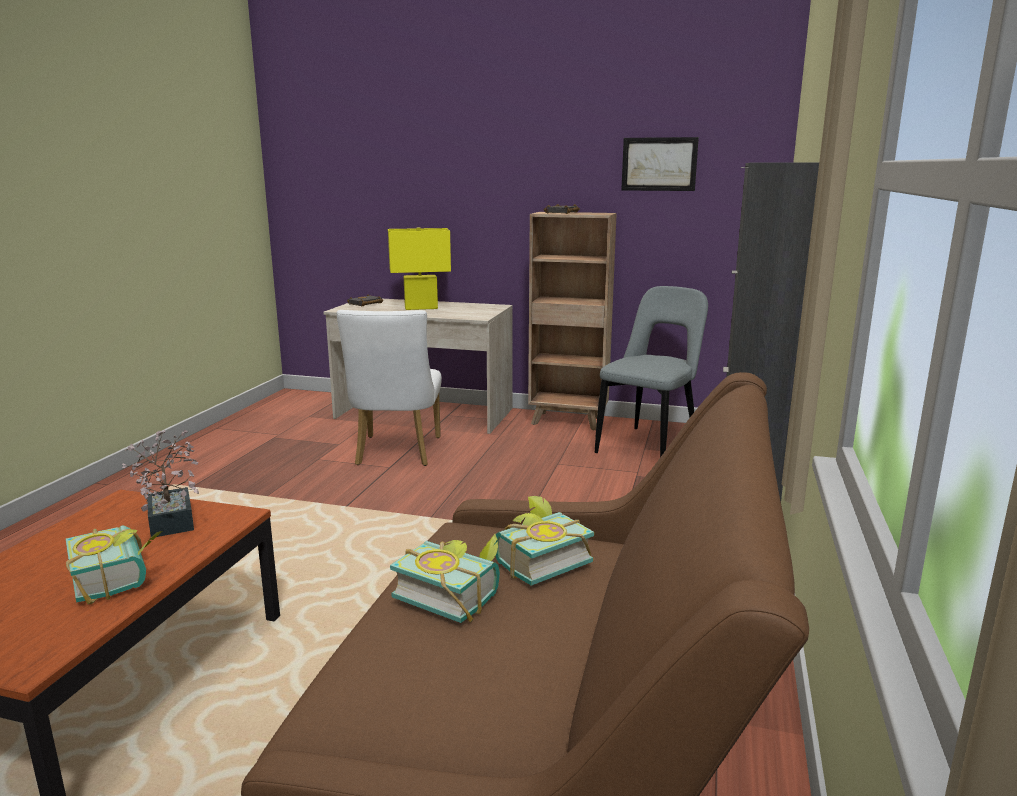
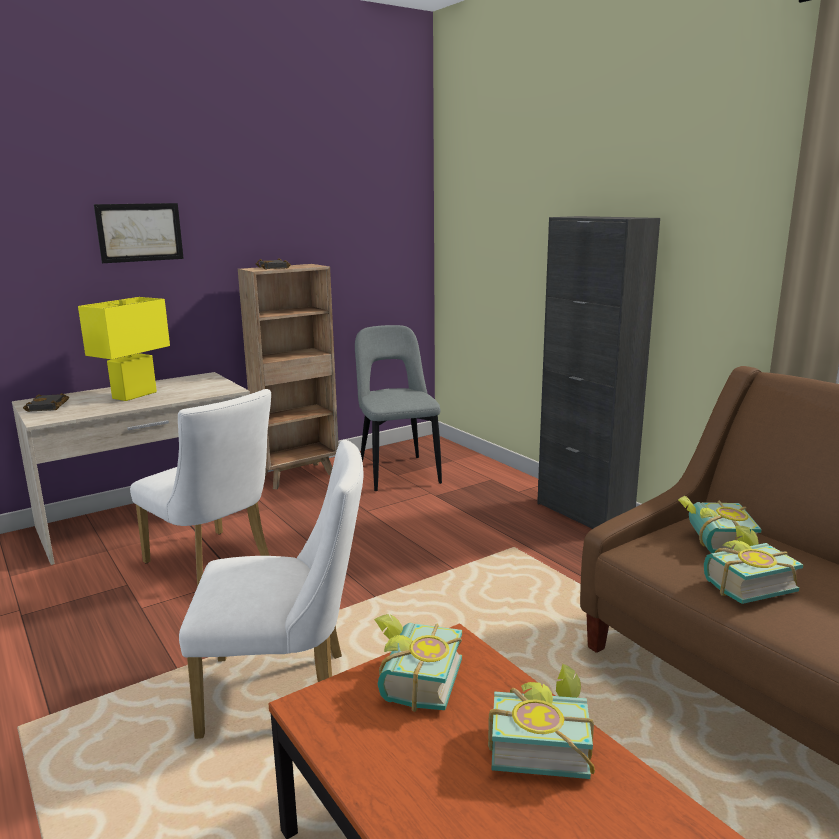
camera: 50 degrees left, 0 degrees up
(172, 518) = (412, 681): potted plant -> book
(275, 537) = (288, 692): none -> white chair
(659, 164) = (339, 215): picture -> picture (140, 232)

